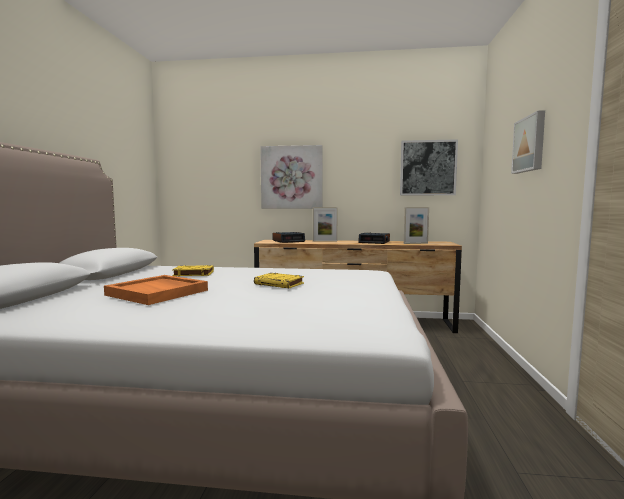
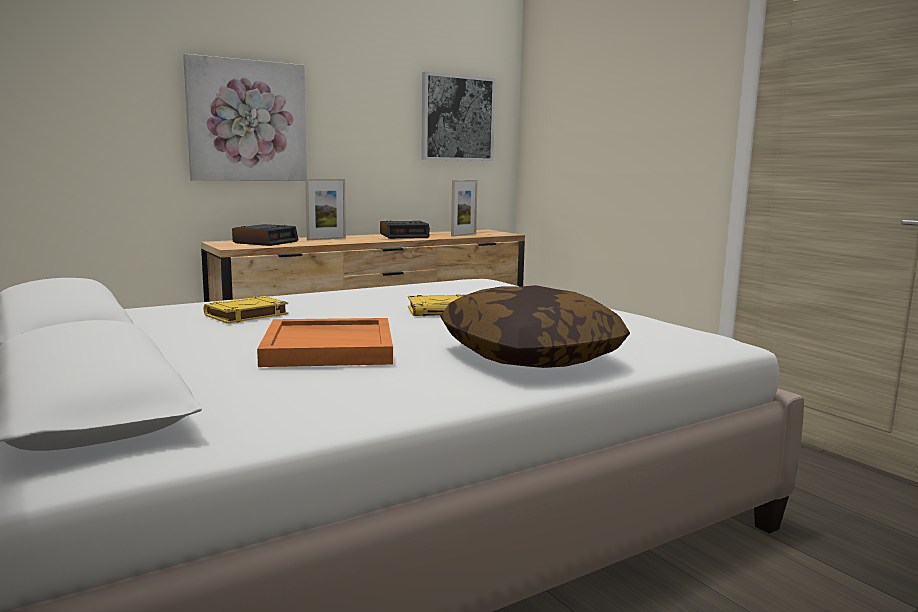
camera: 40 degrees left, 5 degrees up
(219, 315) = (529, 356): none -> pillow
(530, 144) = (635, 105): picture -> none

